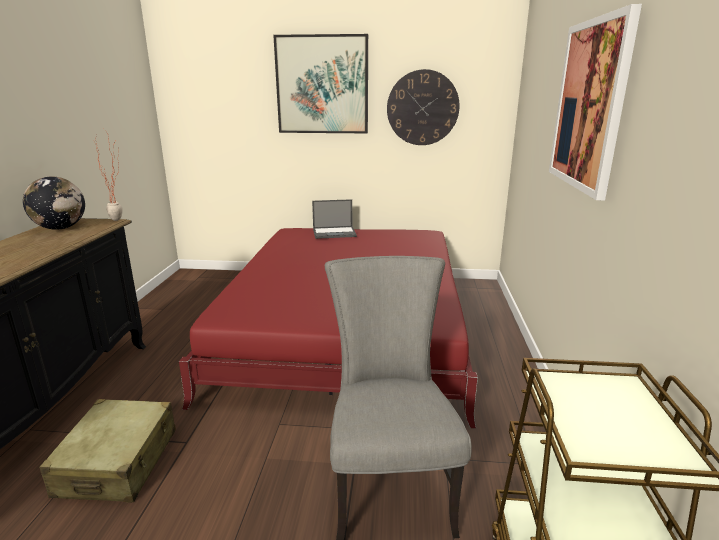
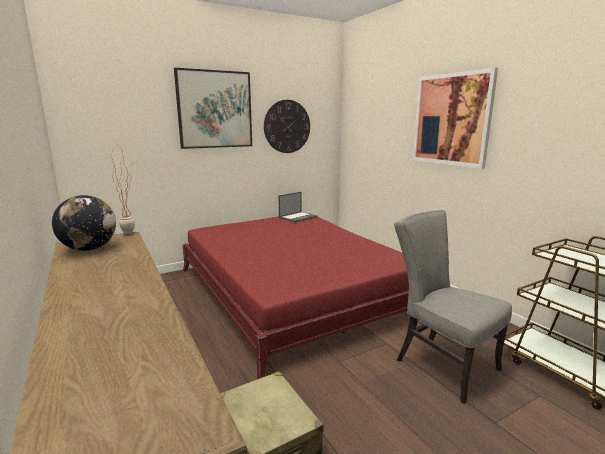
camera: 35 degrees left, 5 degrees down
(335, 233) = (241, 225): laptop -> laptop (298, 217)

